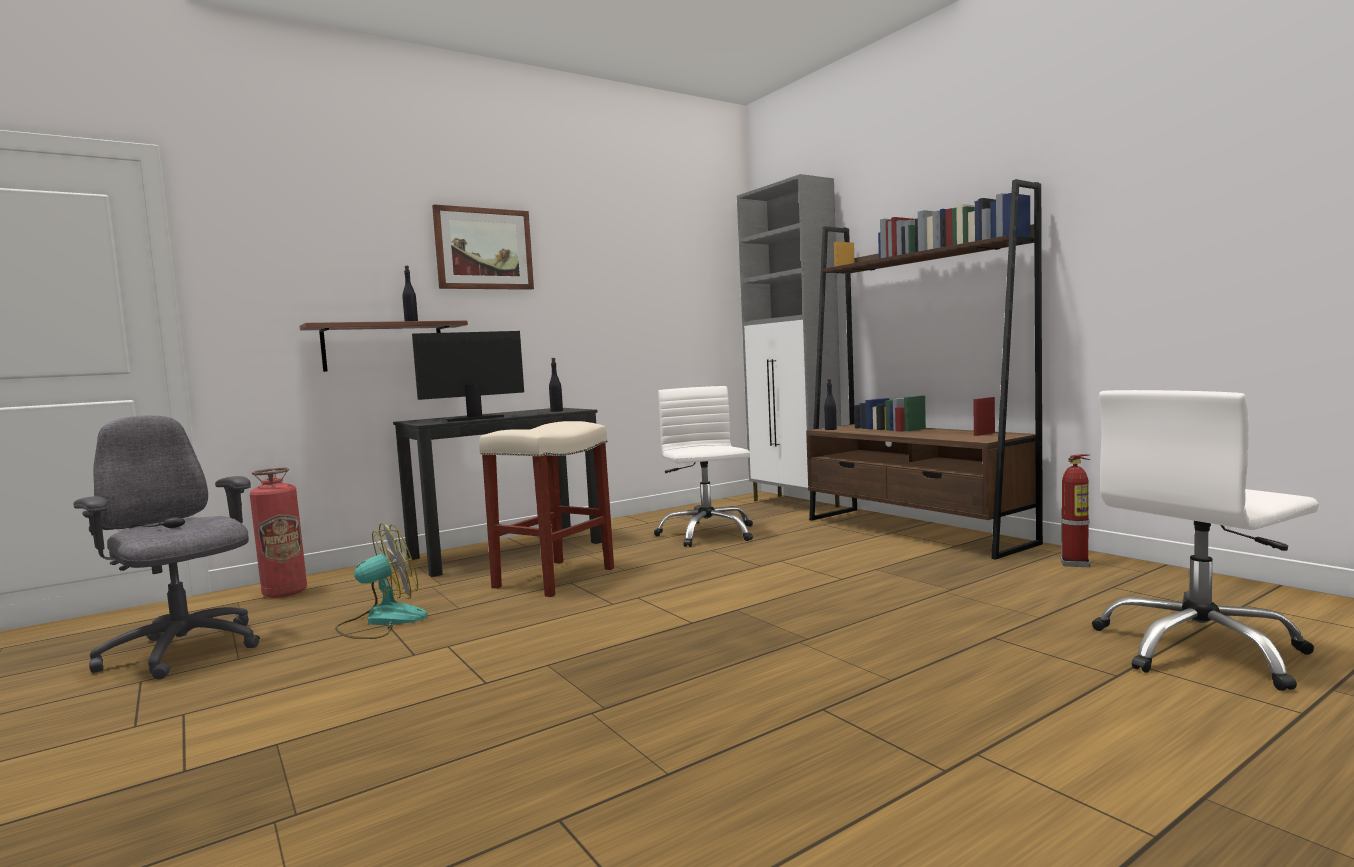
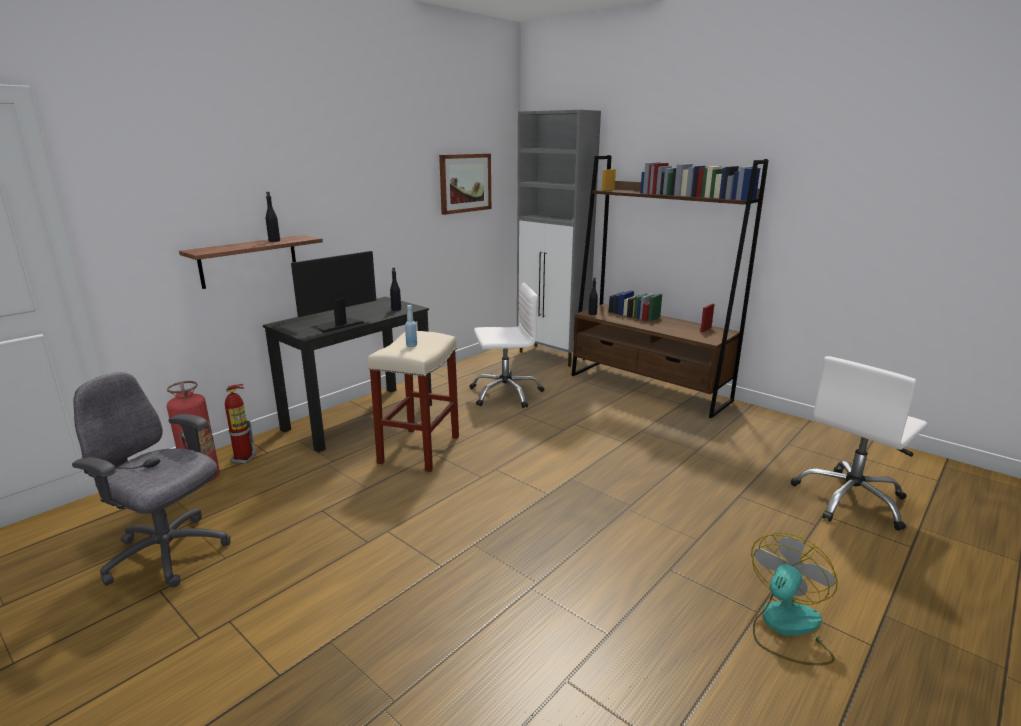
camera: 15 degrees left, 15 degrees up
(382, 621) = (314, 507): fan -> fan (786, 628)
(484, 249) = (324, 167): picture -> picture (465, 183)
(538, 428) = (411, 345): none -> blue bottle
(706, 534) = (505, 393): white office chair -> white office chair turned 105 degrees clockwise
(1075, 563) = (760, 421): fire extinguisher -> fire extinguisher (244, 459)

